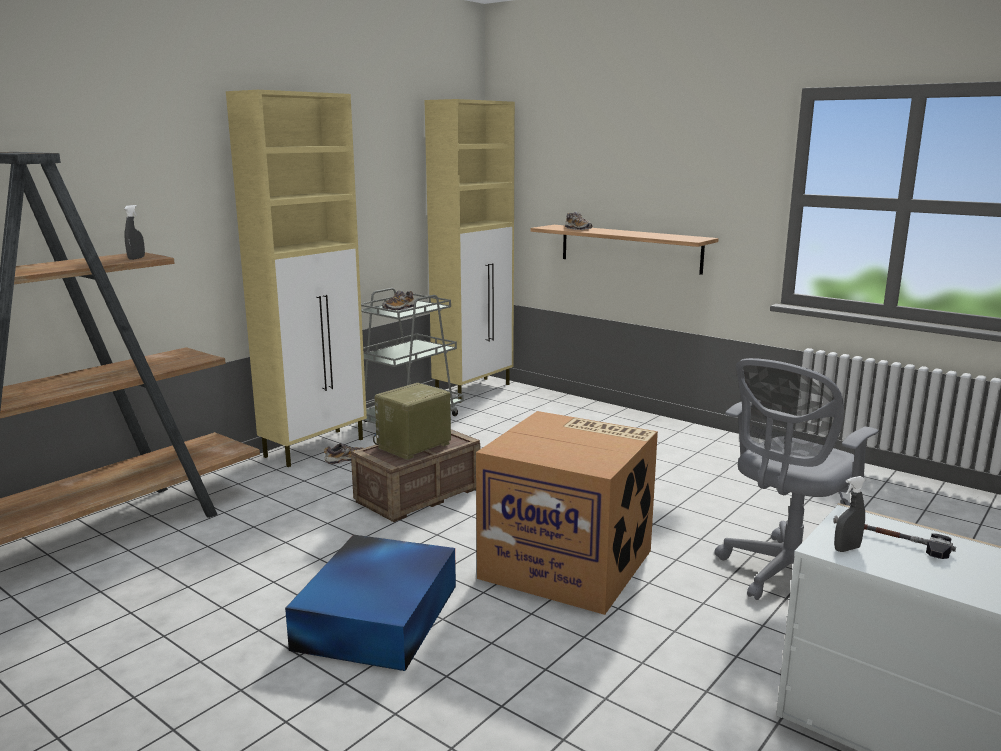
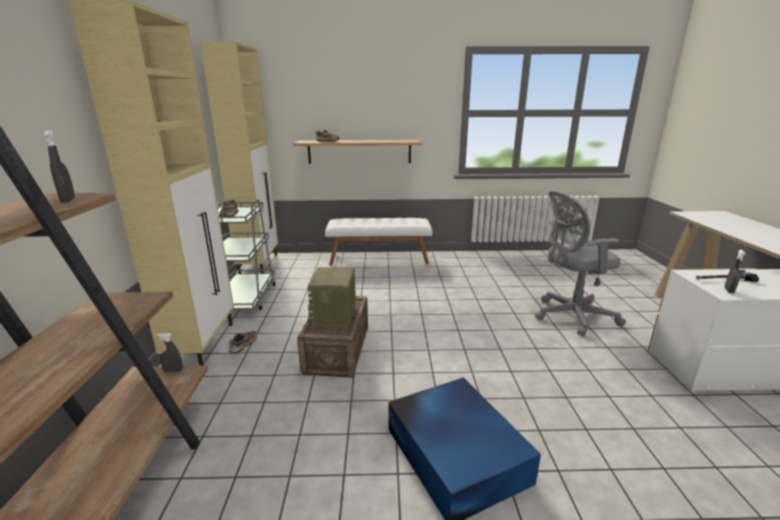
camera: 40 degrees left, 5 degrees up
(233, 444) = (173, 371): none -> grey spray bottle
(569, 563) = (488, 355): cardboard box -> none
(631, 420) = (379, 258): none -> white bench
(786, 574) = (570, 316): grey office chair -> grey office chair turned 75 degrees clockwise

